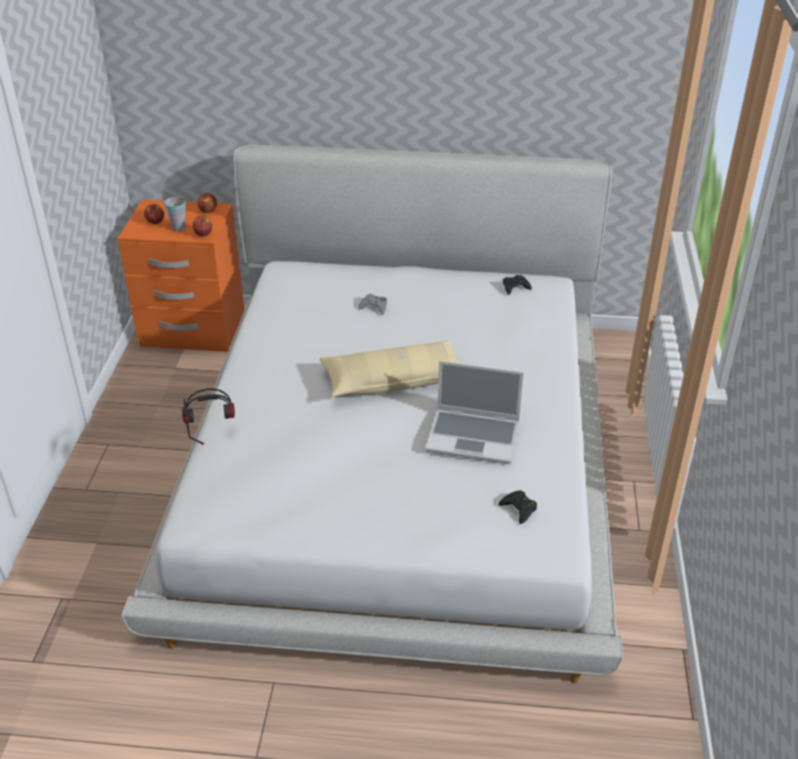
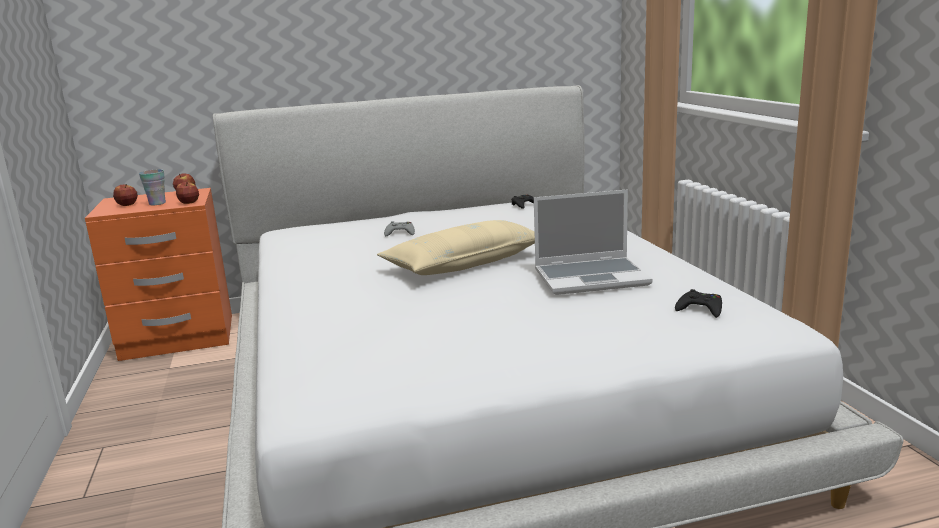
camera: 20 degrees left, 20 degrees down
(211, 428) = (274, 331): headphones -> none

